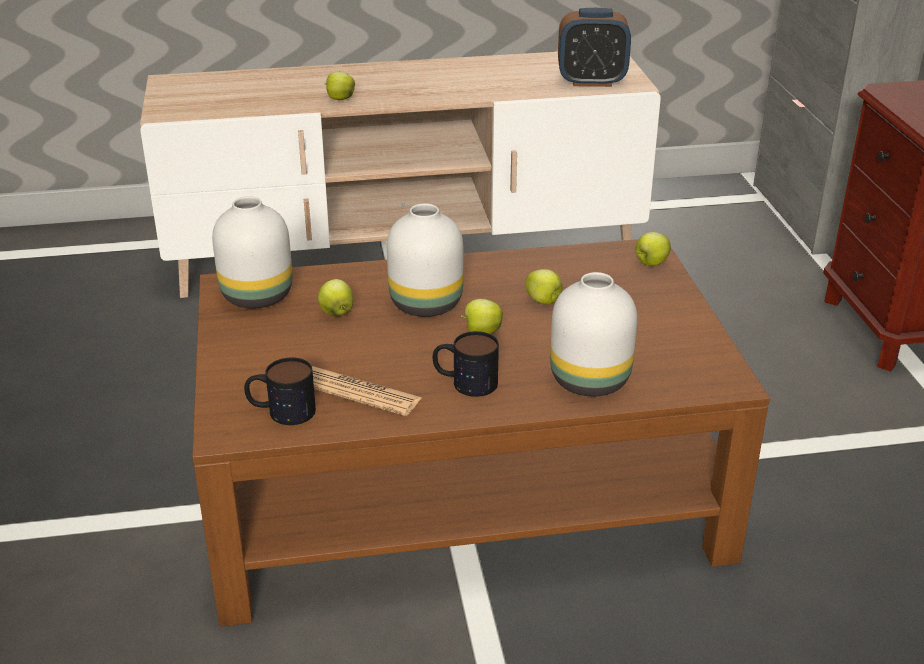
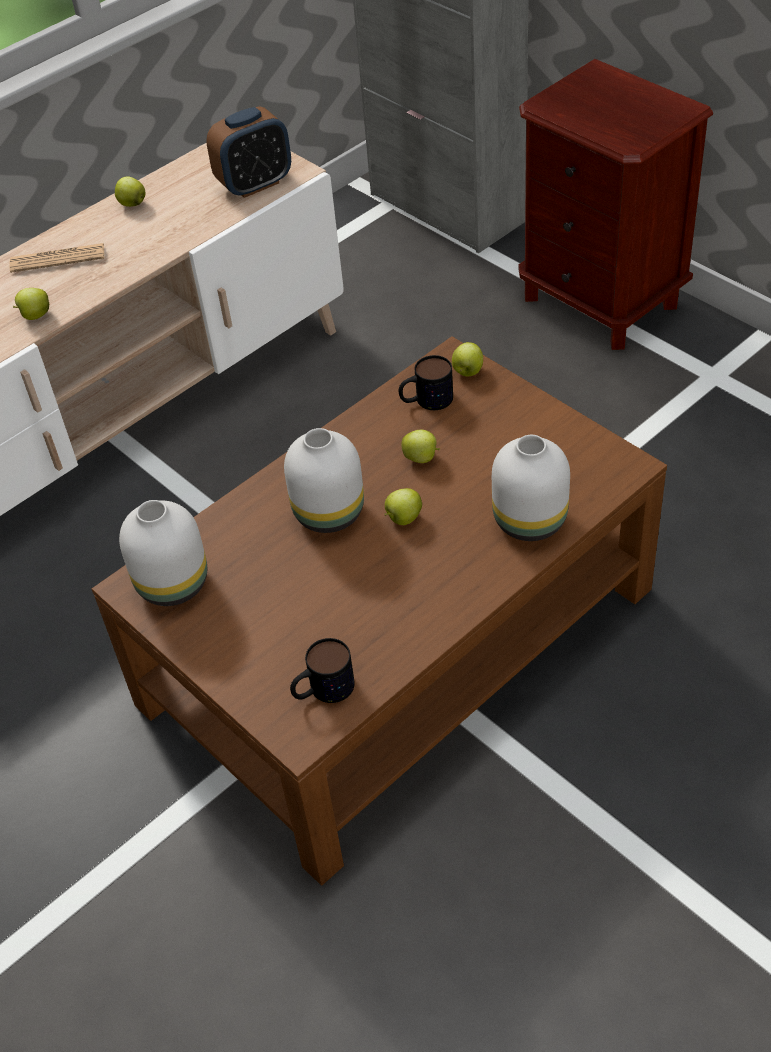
camera: 30 degrees left, 15 degrees up
(336, 313) = (262, 563): apple -> apple (132, 204)
(359, 392) = (366, 634): newspaper -> newspaper (57, 259)
(464, 382) = (438, 576): mug -> mug (426, 400)

